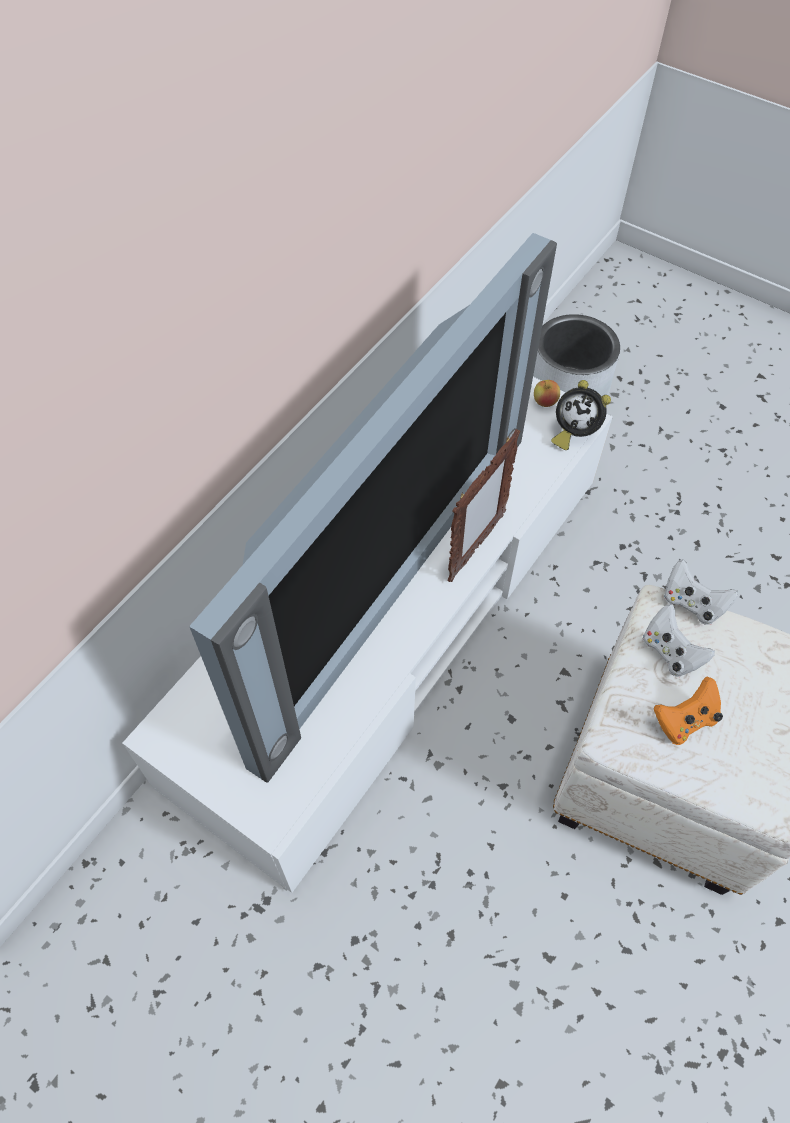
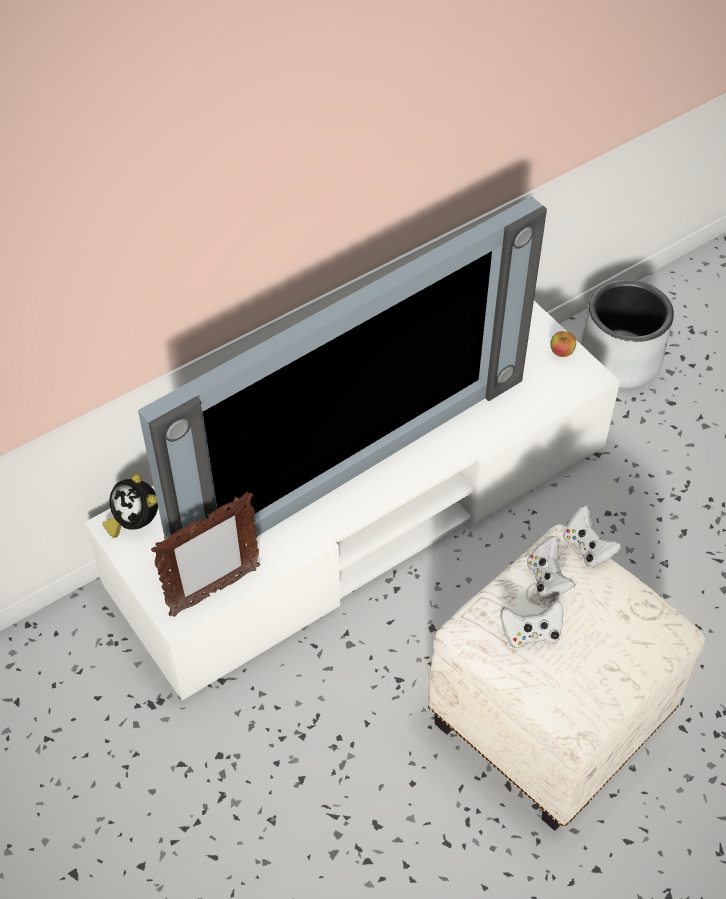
camera: 20 degrees right, 5 degrees down
(475, 548) = (438, 458): picture frame -> picture frame (214, 592)
(573, 433) = (575, 386): alarm clock -> alarm clock (135, 522)
(684, 720) = (531, 633): orange game controller -> white game controller

